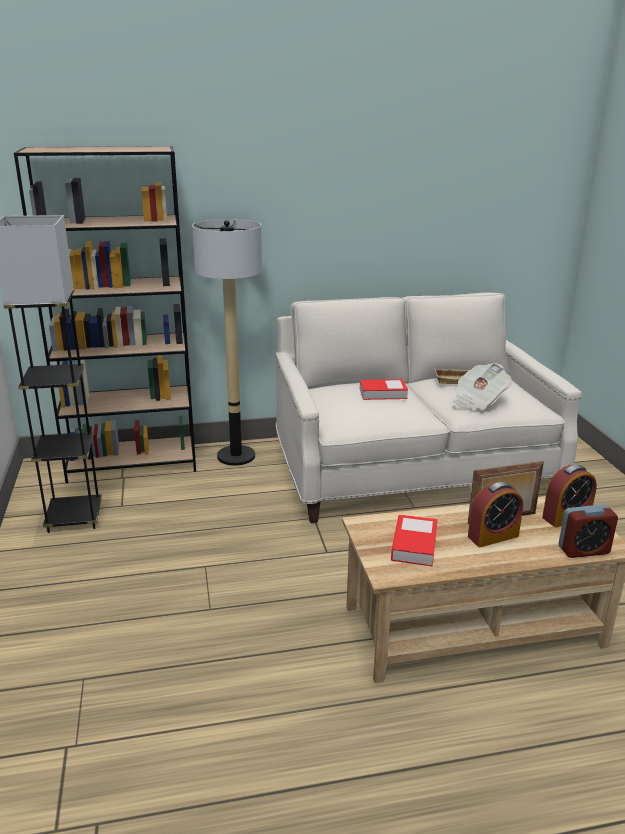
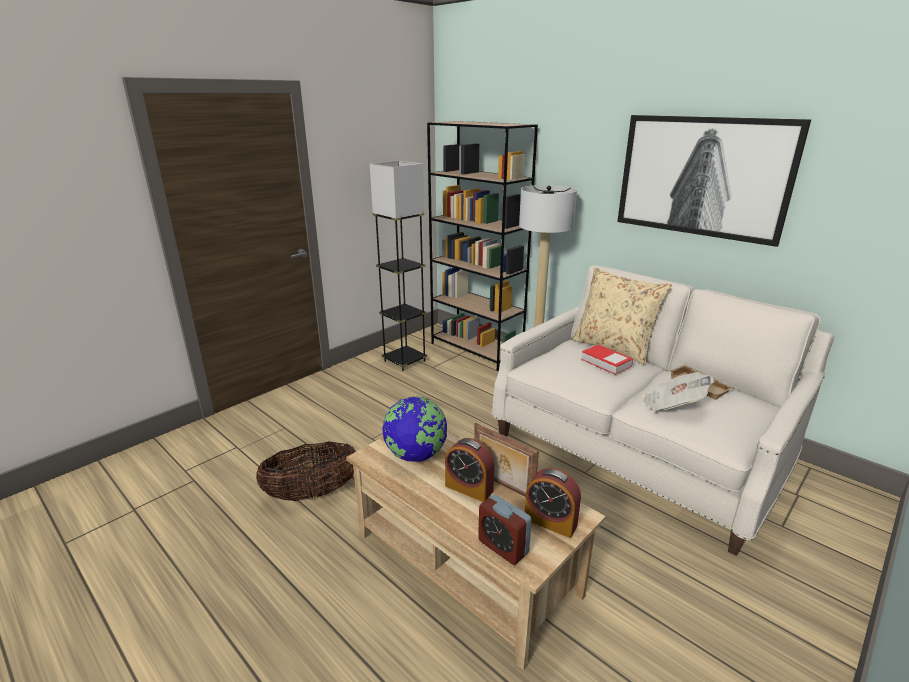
camera: 55 degrees right, 0 degrees up
(264, 698) = (312, 493): none -> basket
(355, 380) = (613, 347): none -> beige pillow
(378, 189) = (702, 177): none -> picture
(414, 545) = (416, 455): book -> globe

